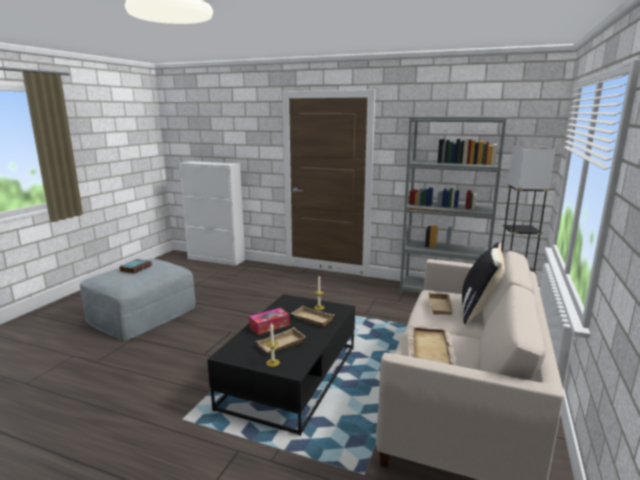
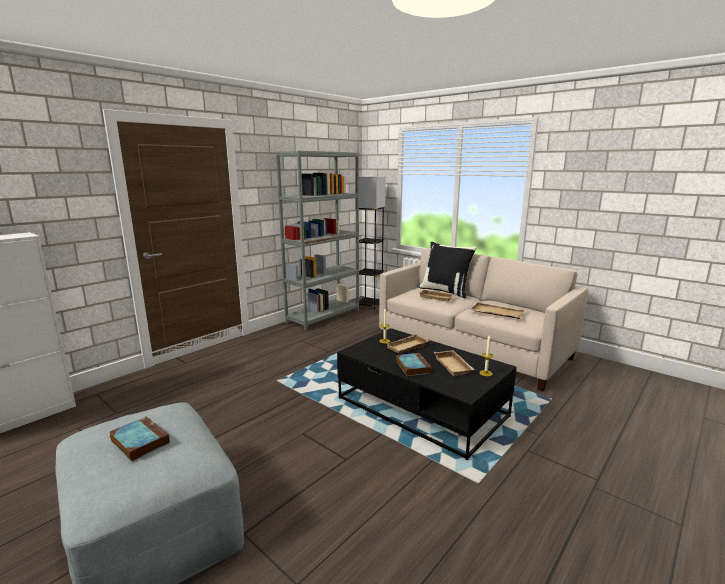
camera: 70 degrees left, 0 degrees up
(269, 326) = (412, 366): tissue box -> book

